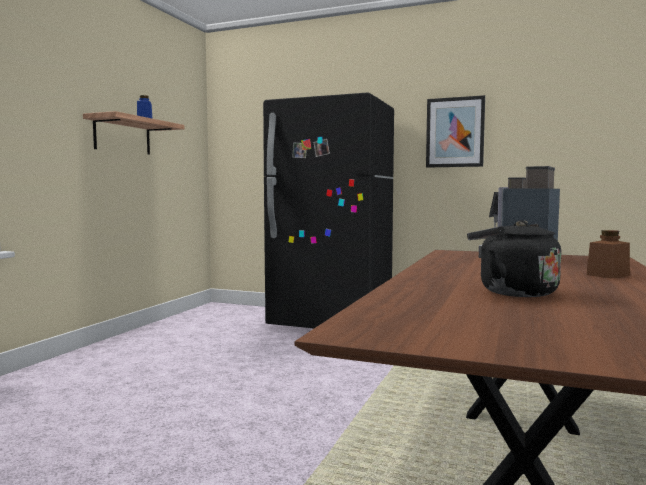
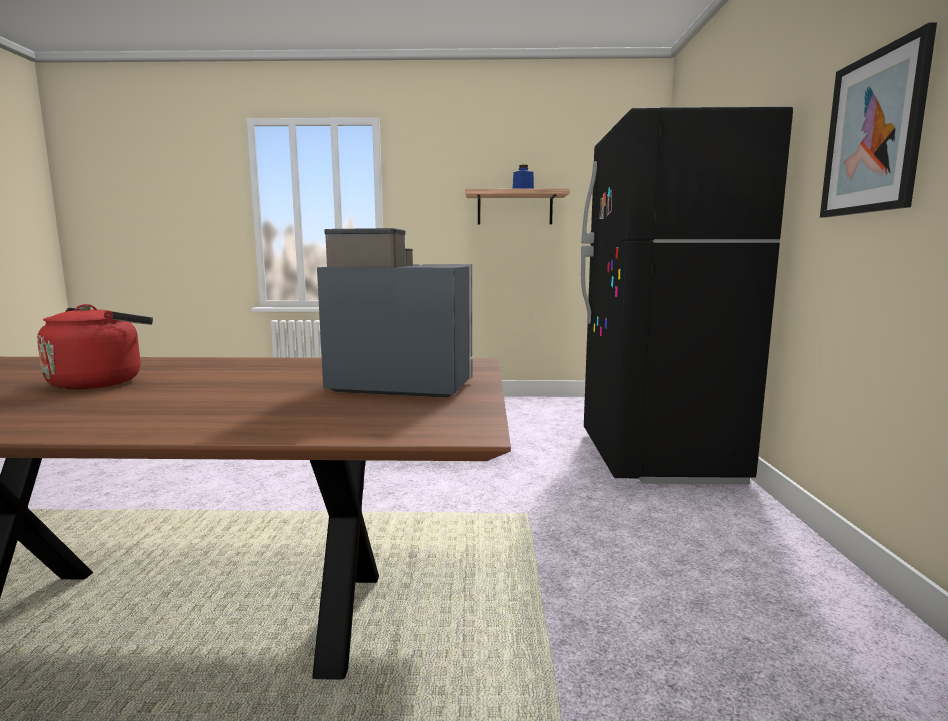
camera: 70 degrees right, 5 degrees up
(512, 292) = (101, 382): black kettle -> red kettle
(607, 275) = (211, 415): brown jar -> none

